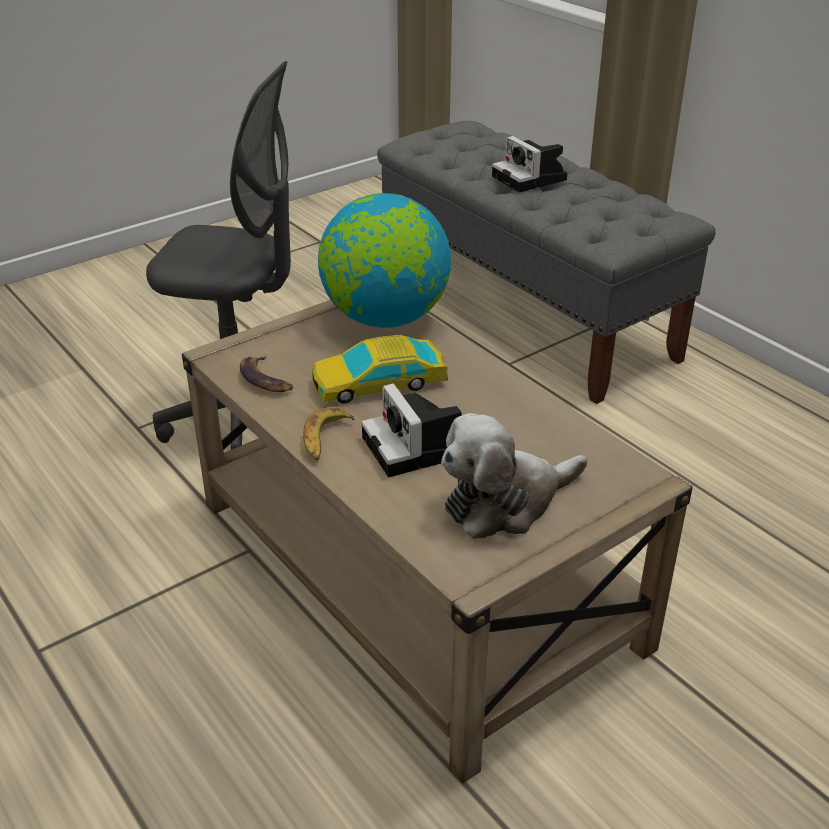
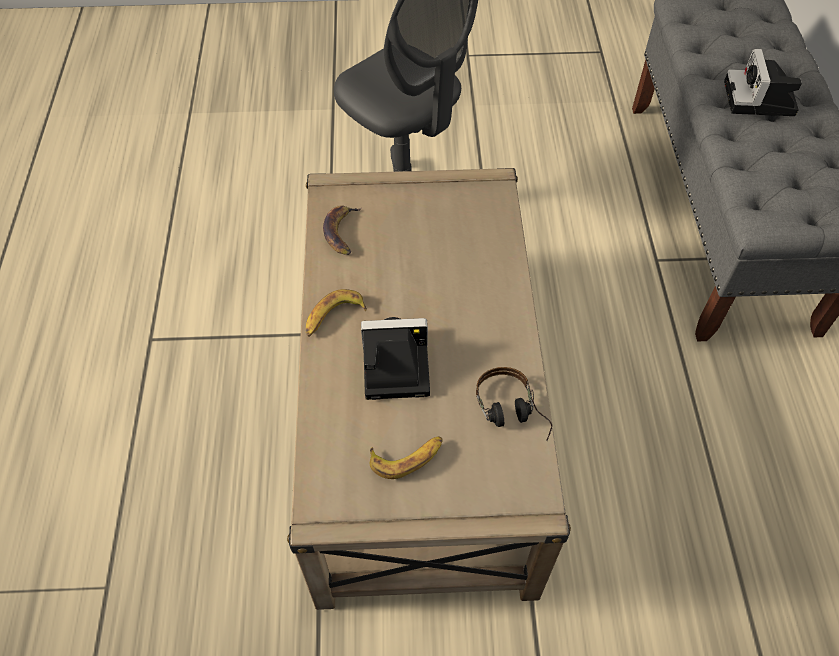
camera: 35 degrees right, 20 degrees up
(379, 382) = (420, 280): toy car -> none
(385, 318) = (483, 212): globe -> none
(419, 448) = (392, 365): camera -> camera turned 75 degrees clockwise
(505, 502) = (407, 457): plush toy -> banana
(561, 434) = (512, 415): none -> headphones

